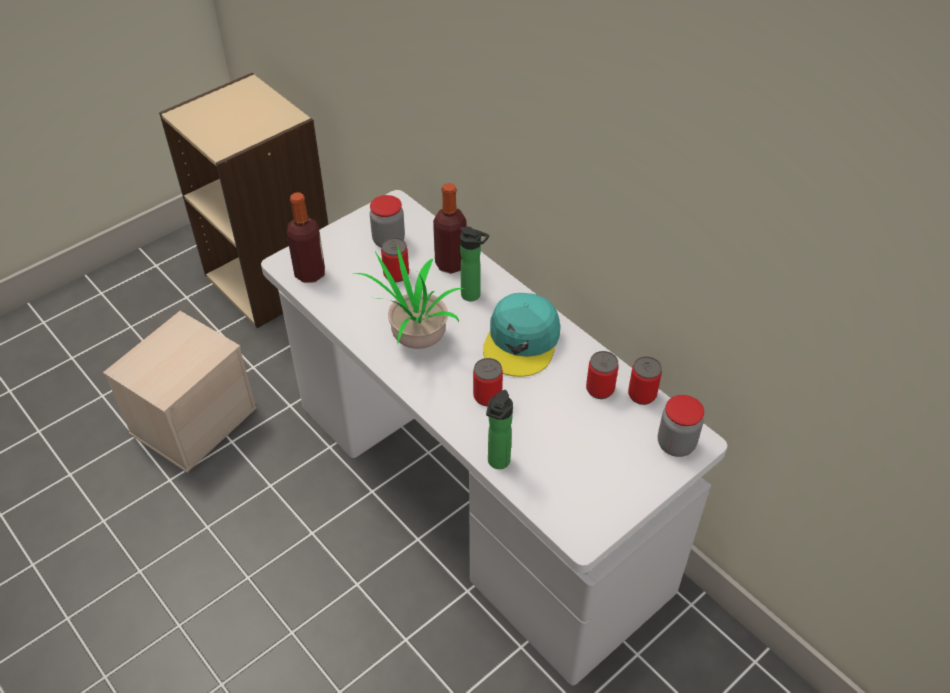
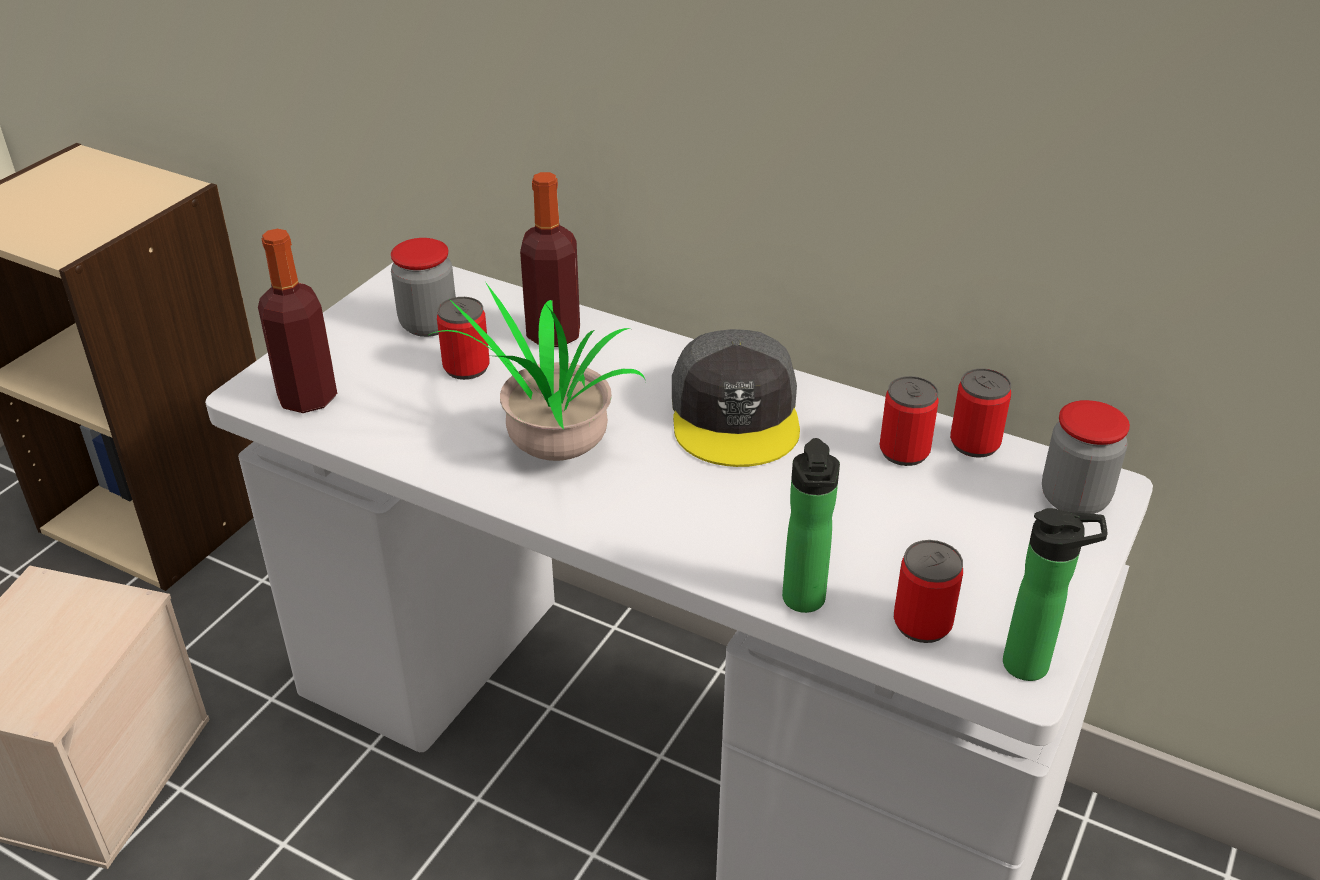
camera: 20 degrees left, 10 degrees down
(473, 296) = (617, 369): bottle -> bottle (1033, 665)
(487, 396) = (725, 506): can -> can (922, 624)
(522, 341) = (735, 414): turquoise cap -> grey cap

